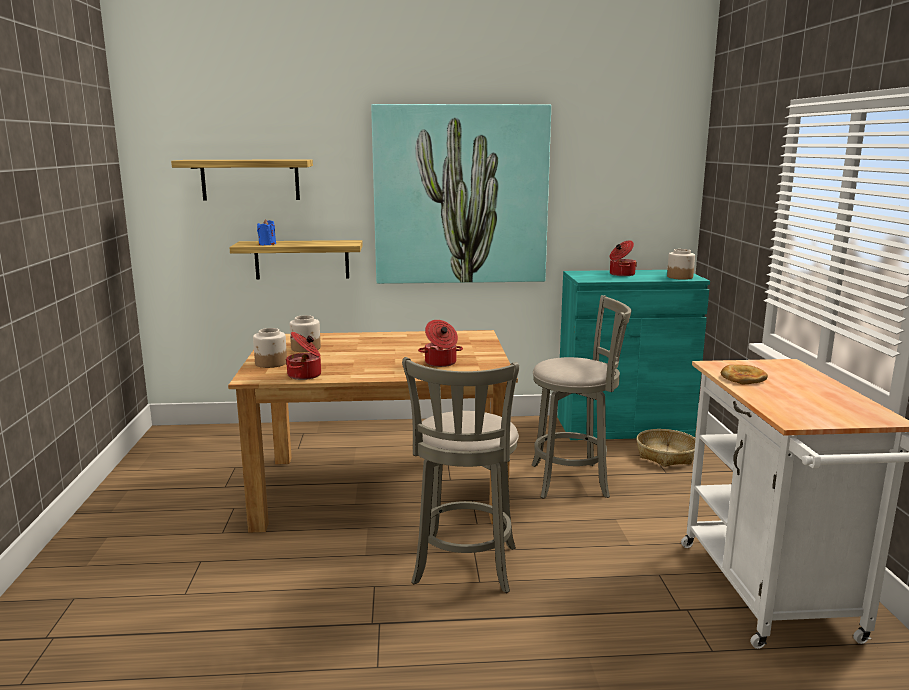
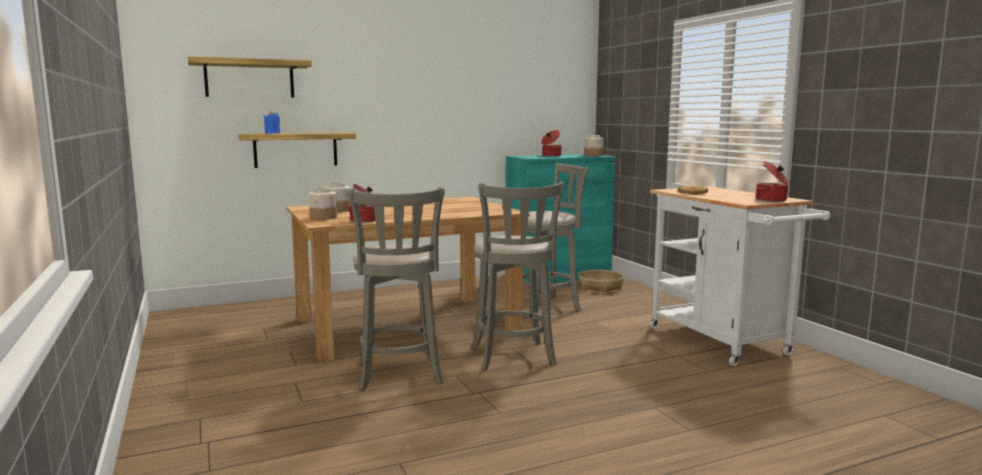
camera: 20 degrees left, 5 degrees down
(313, 573) = (399, 375): none -> grey stool
(440, 363) = (461, 210): cooking pot -> cooking pot (772, 200)
(460, 195) = (426, 96): picture -> none

